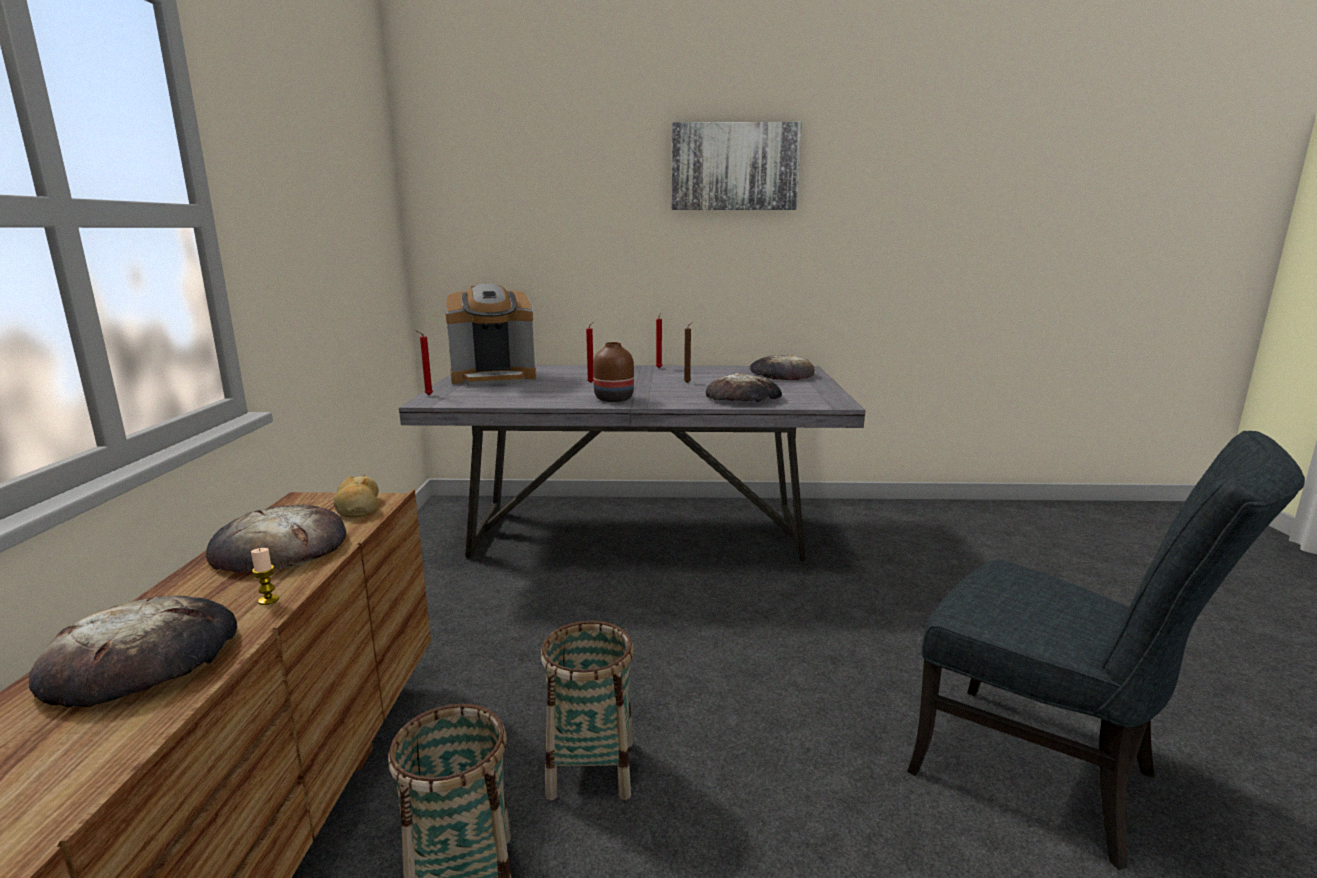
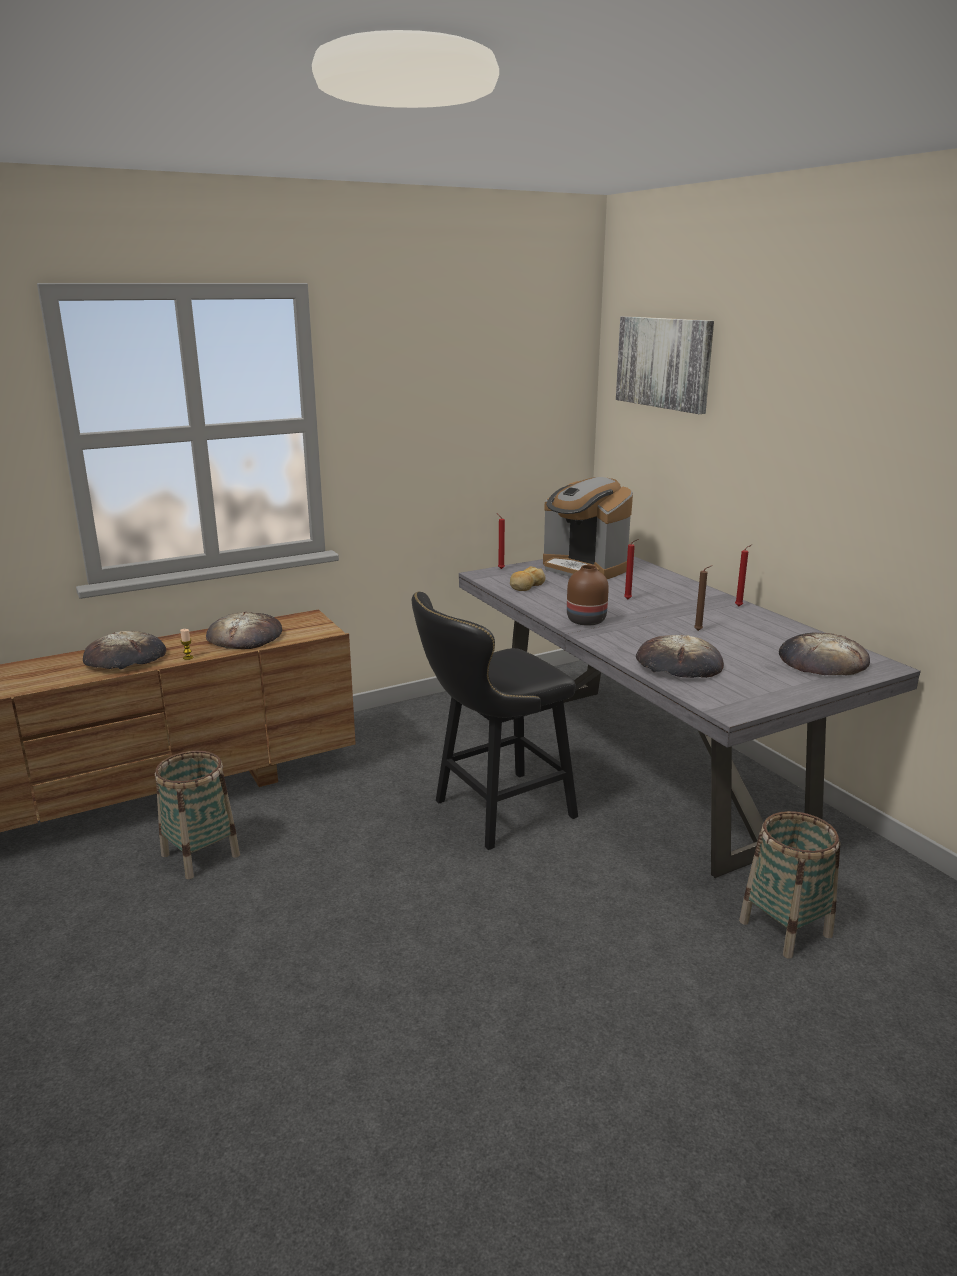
camera: 60 degrees right, 5 degrees up
(358, 507) = (312, 631): bread -> bread (526, 586)
(591, 768) = (311, 862): basket -> basket (785, 928)
(622, 620) = (490, 813): none -> black stool
(734, 167) = (863, 382): picture -> picture (664, 363)
(1049, 777) = (464, 1111): grey chair -> none

